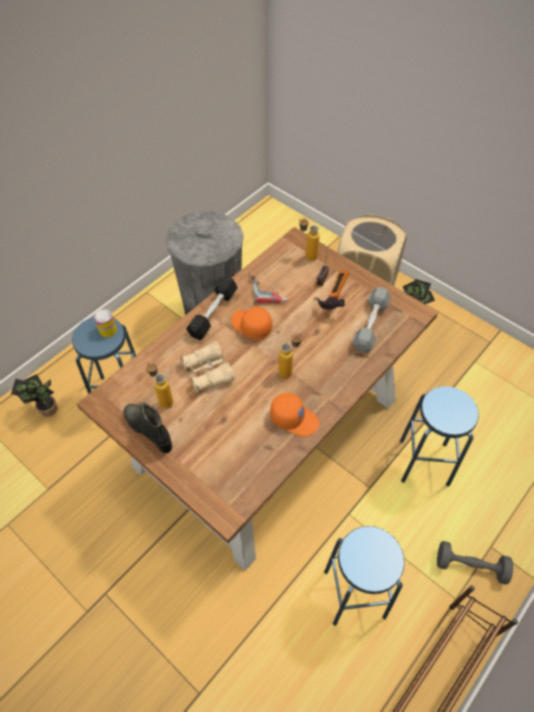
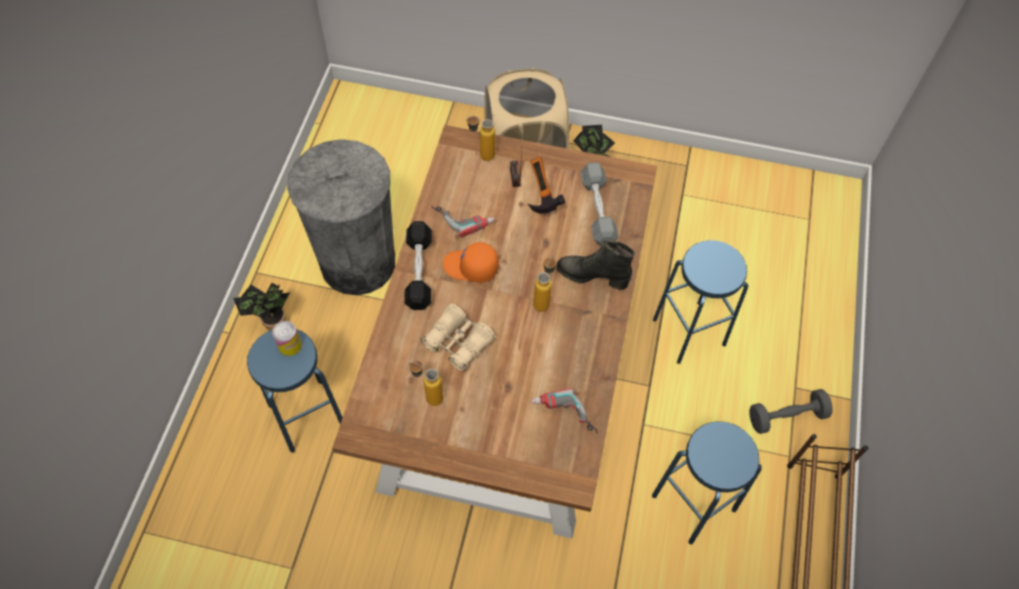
camera: 30 degrees left, 5 degrees up
(46, 410) = (225, 478): potted plant -> potted plant (272, 325)
(149, 430) = (436, 437): black boot -> black boot (592, 276)
(249, 461) = (563, 417): none -> power drill
(294, 418) = (580, 350): orange cap -> none

